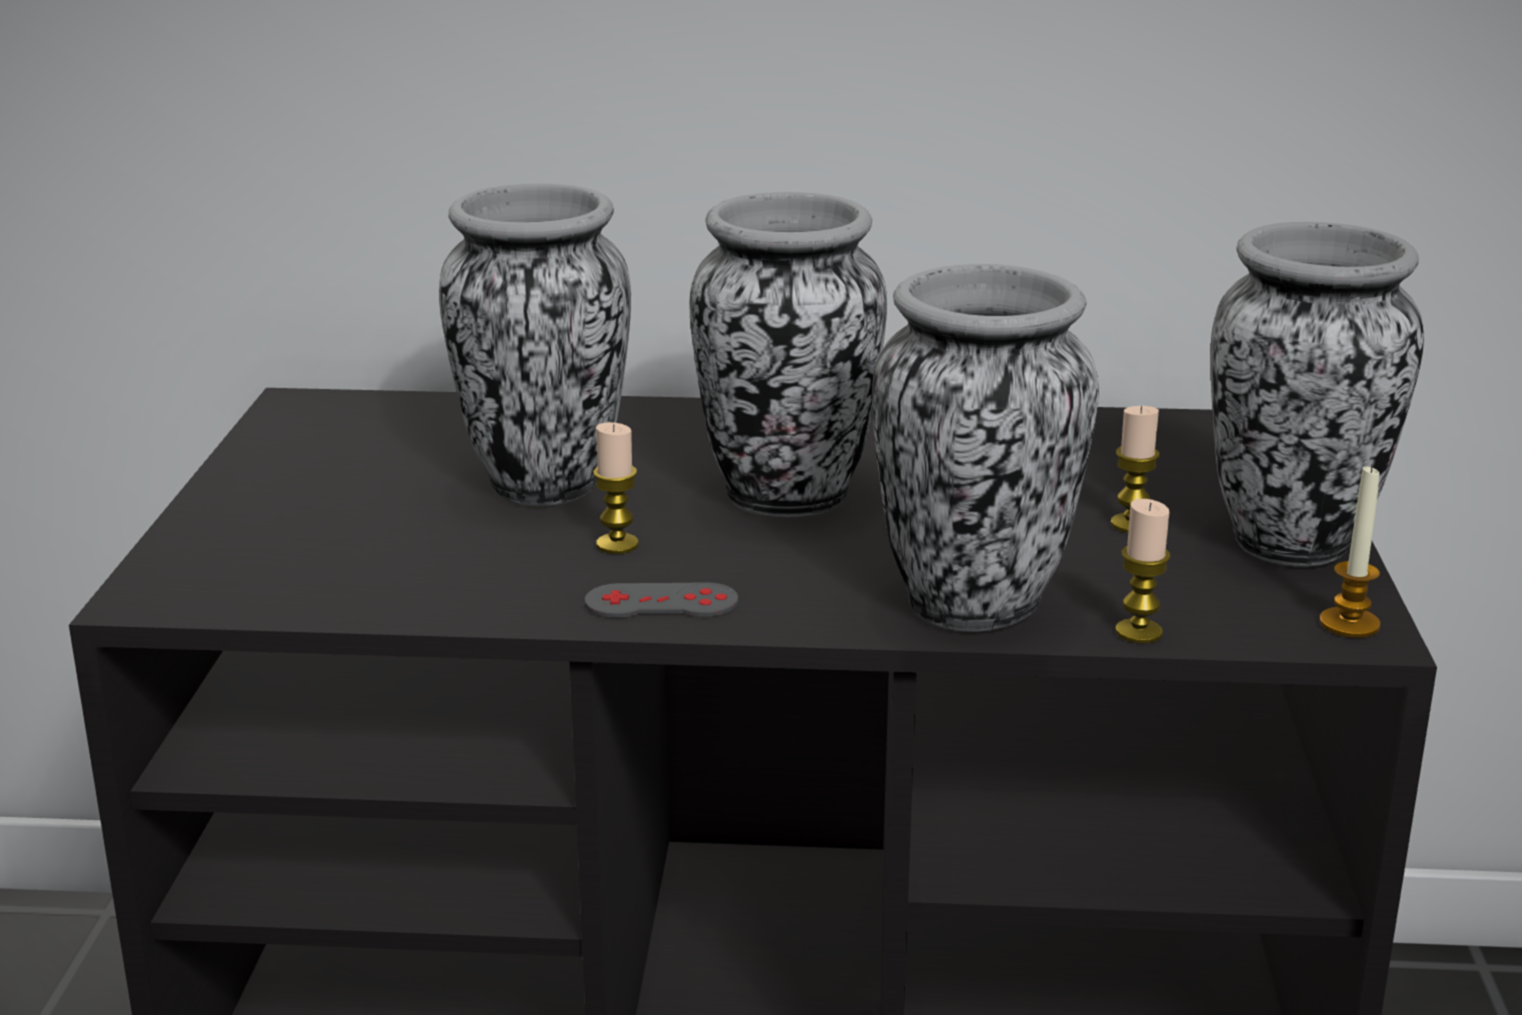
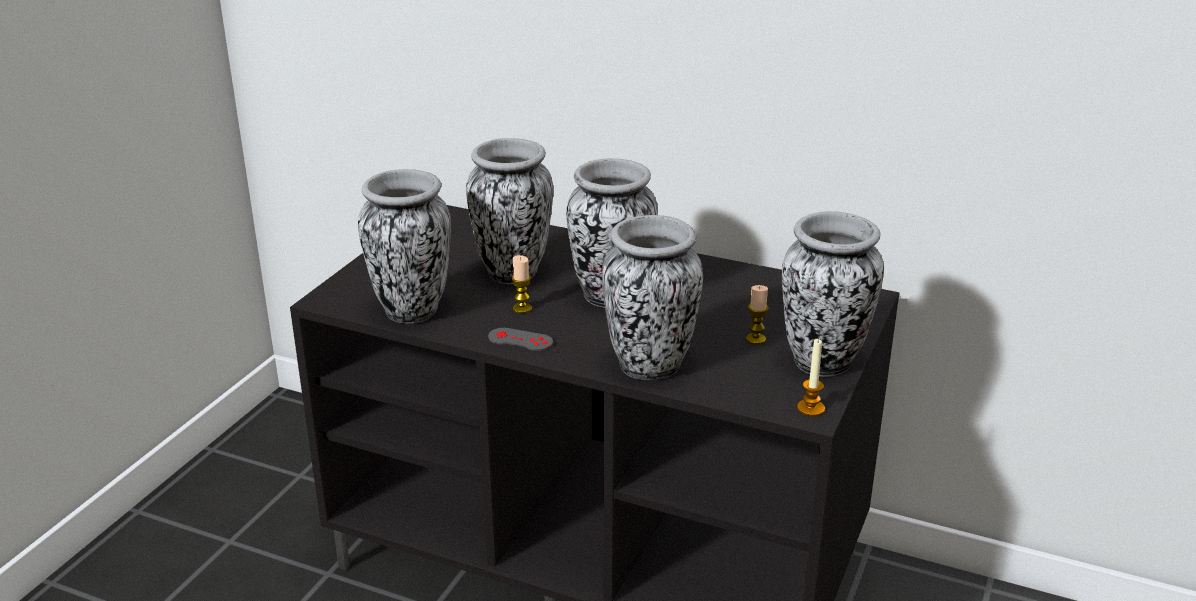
camera: 20 degrees right, 5 degrees up
(372, 587) = (411, 311): none -> vase
(1138, 632) = (711, 393): candle -> none

